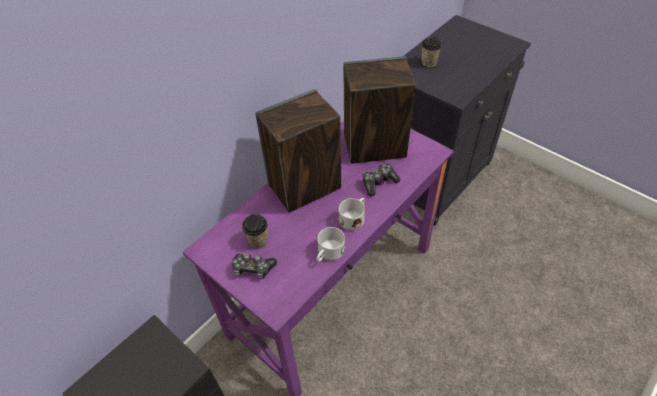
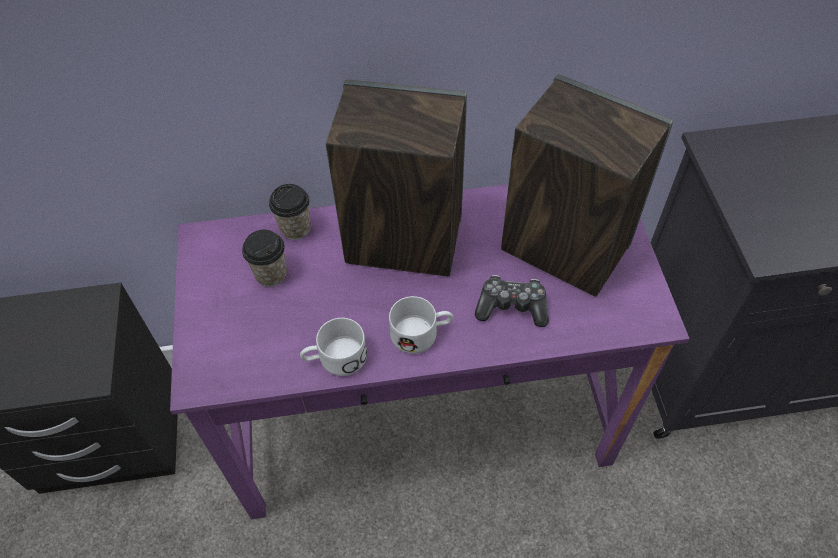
camera: 40 degrees right, 5 degrees up
(253, 269) = (228, 307): game controller -> none
(429, 62) = (783, 161): cup -> cup (295, 228)

